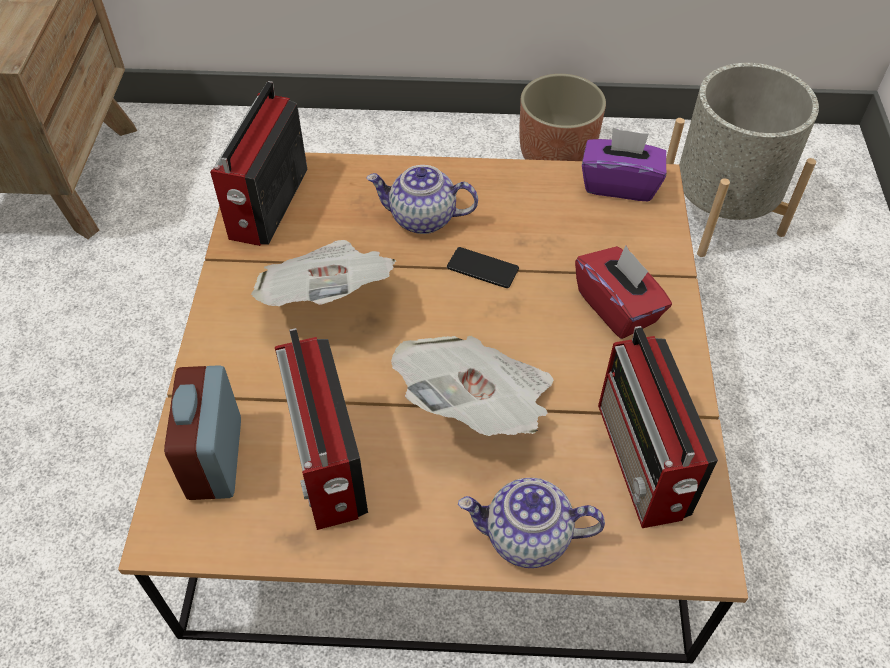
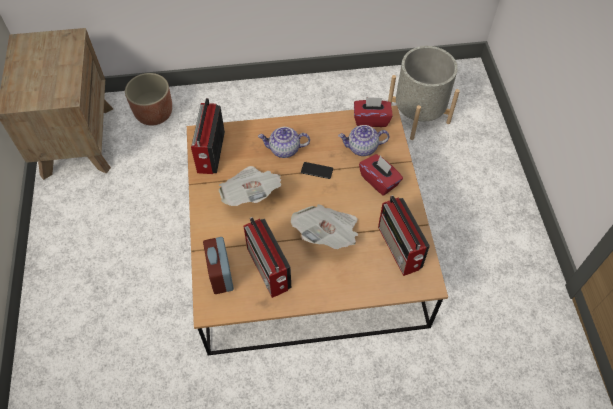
camera: 10 degrees left, 5 degrees up
(526, 538) = (358, 287): teapot -> teapot (362, 148)
(556, 156) = (334, 95): planter -> planter (154, 114)
(619, 184) = (371, 119): purple tissue box -> red tissue box

